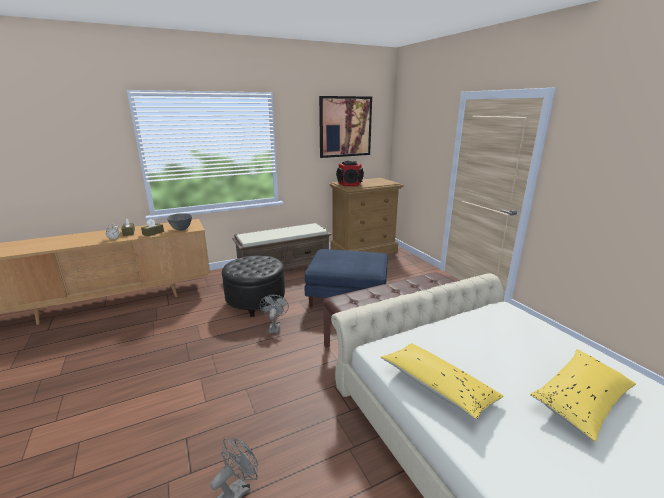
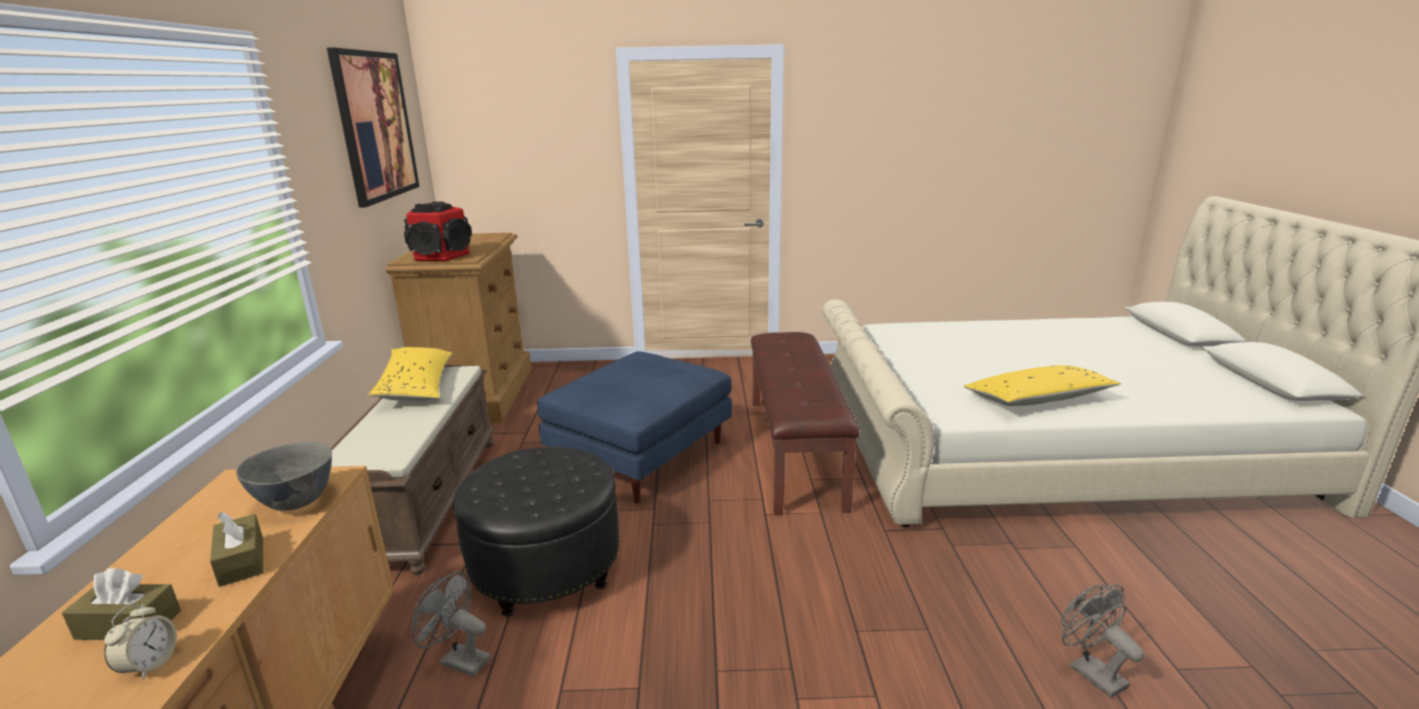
camera: 65 degrees left, 0 degrees up
(274, 327) = (674, 560): grey fan -> grey fan (458, 660)
(581, 400) = (1061, 349): yellow pillow -> yellow pillow (416, 385)

